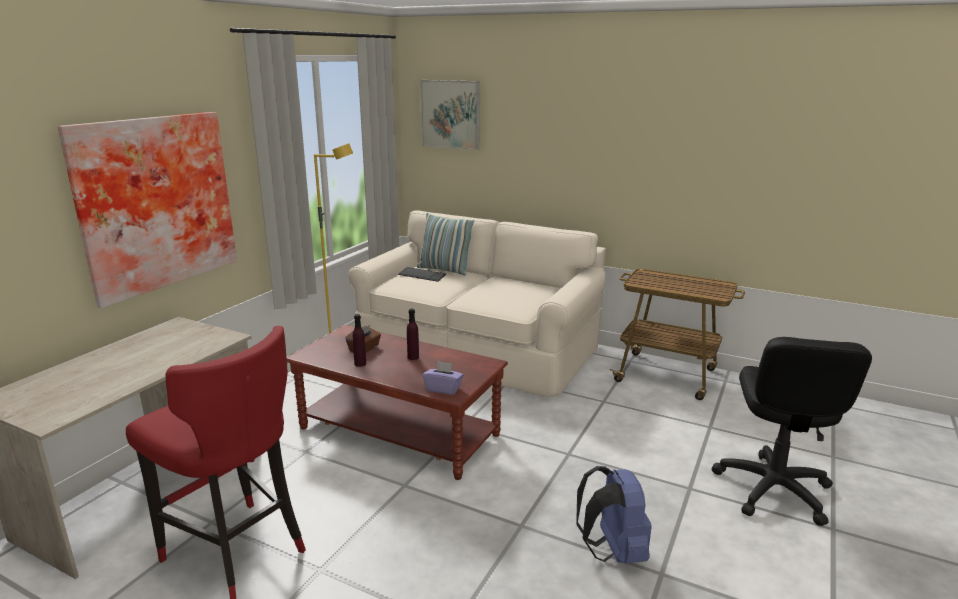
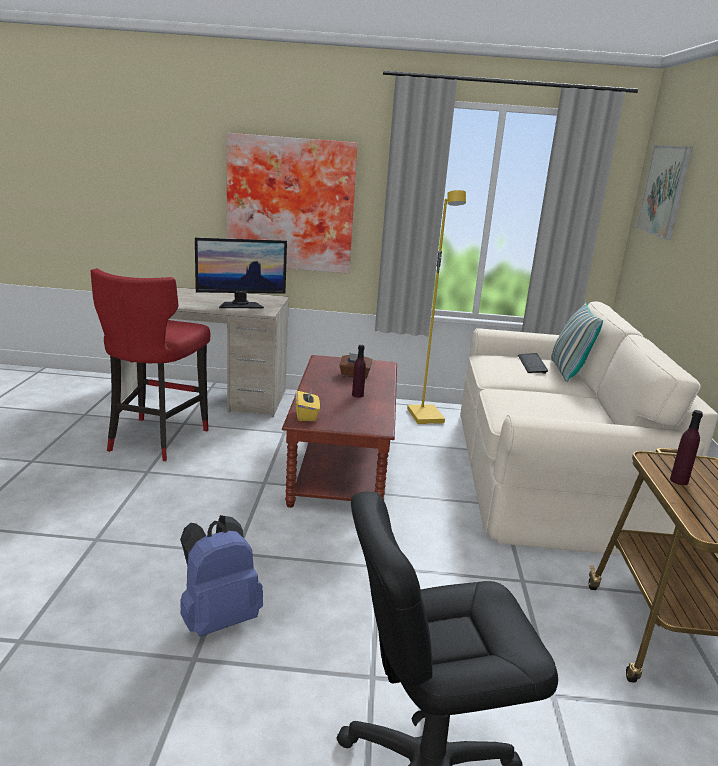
camera: 65 degrees right, 0 degrees up
(182, 346) = (240, 305): none -> monitor
(360, 363) = (325, 378): purple bottle -> purple bottle (679, 480)
(443, 389) = (307, 415): purple tissue box -> yellow tissue box

